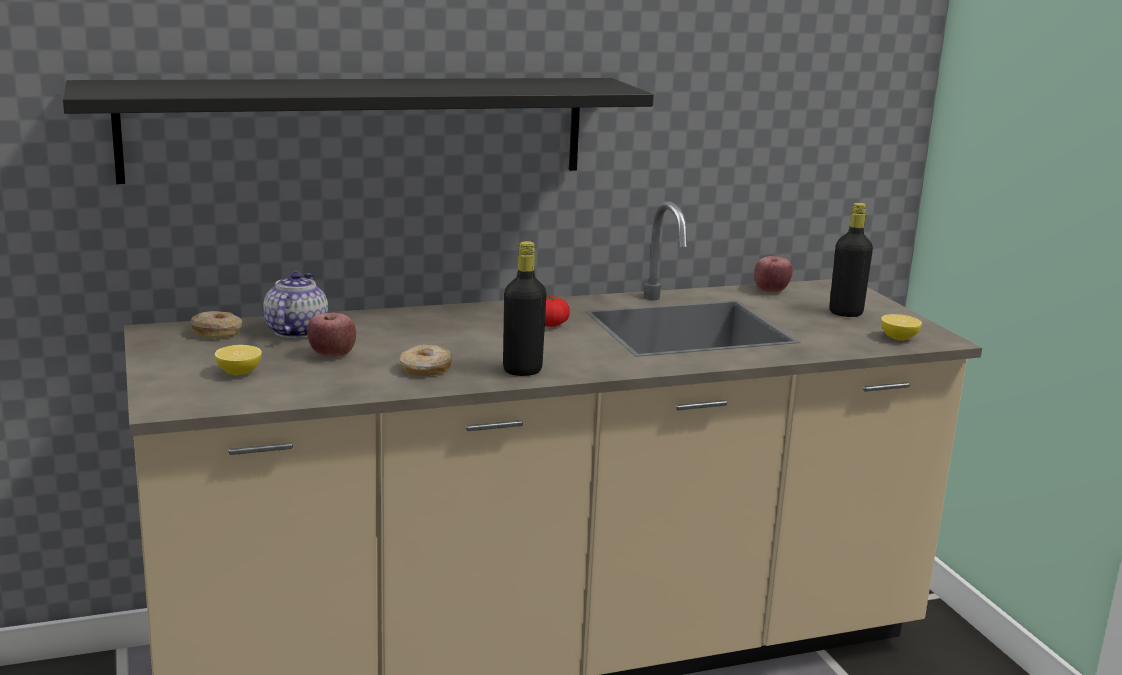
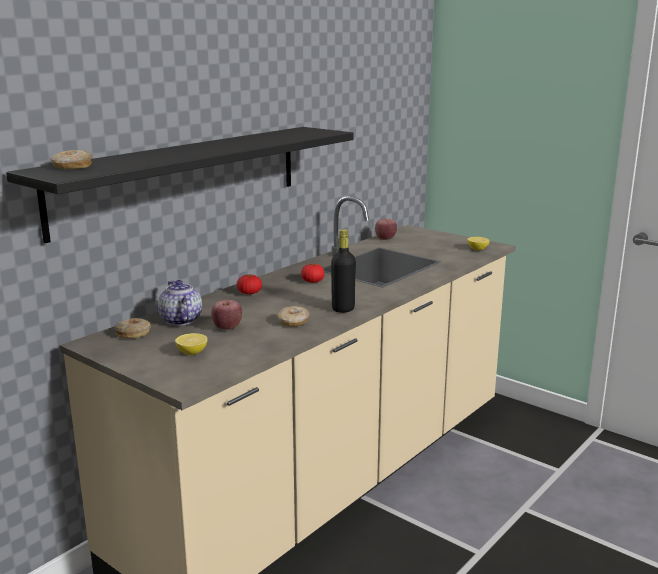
camera: 30 degrees left, 0 degrees up
(143, 84) = (72, 167): none -> donut
(438, 319) = (249, 293): none -> tomato
(845, 313) = (436, 242): black bottle -> none

